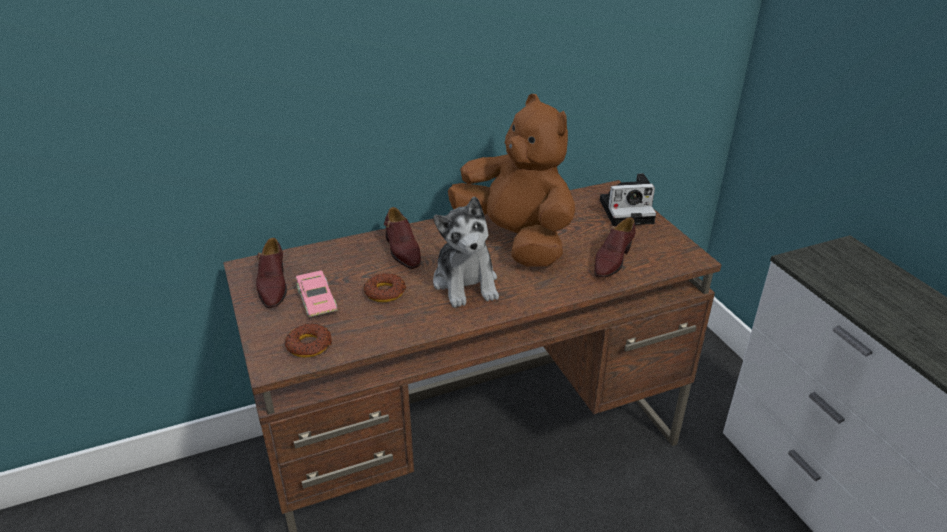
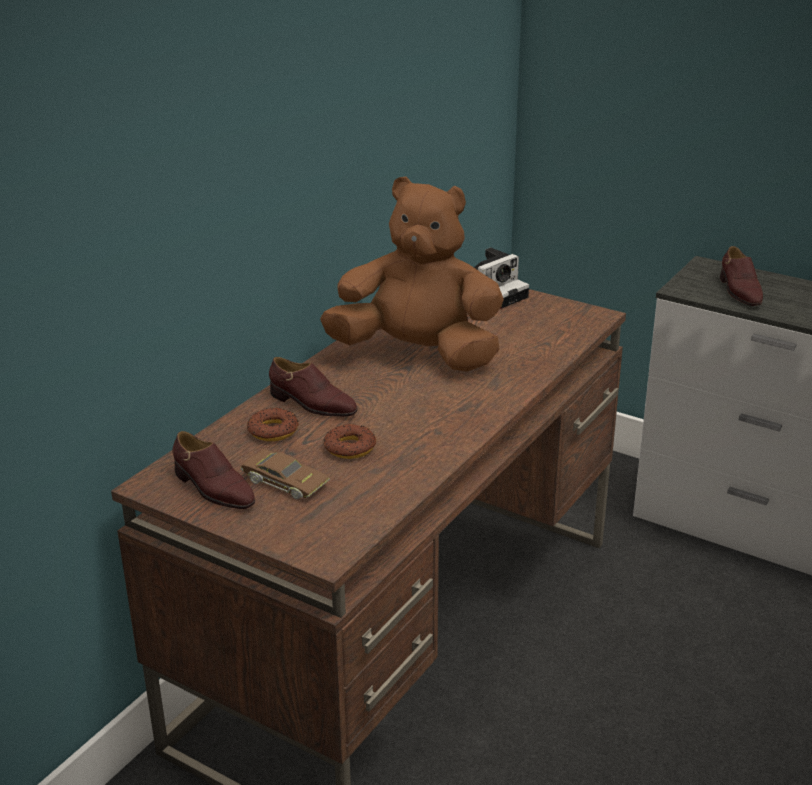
camera: 35 degrees left, 5 degrees down
(309, 345) = (339, 523): donut -> donut (273, 430)
(316, 299) = (285, 482): pink toy car -> brown toy car
(466, 283) = (421, 409): plush toy -> none
(612, 259) = (530, 340): brown shoe -> brown shoe (739, 291)

